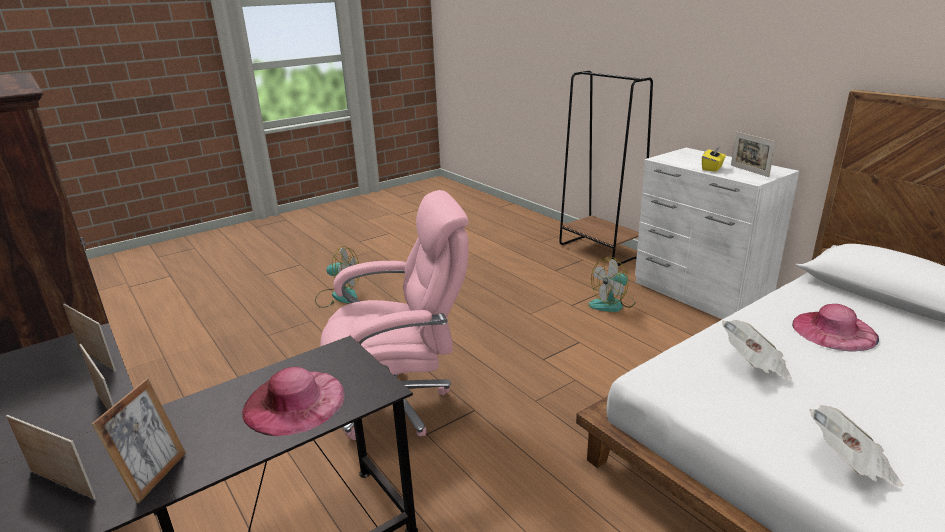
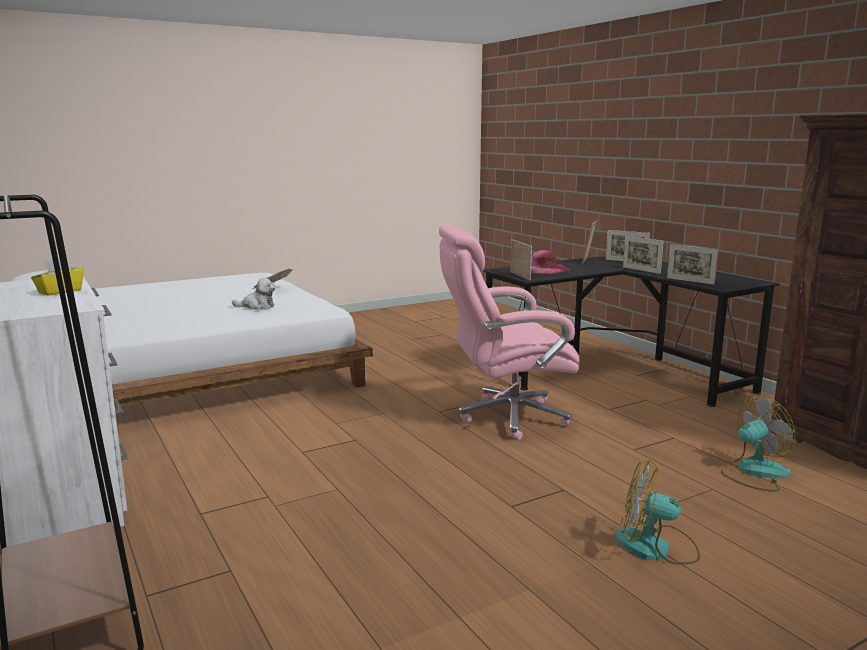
camera: 175 degrees left, 10 degrees down
(612, 304) = (208, 493): fan -> fan (754, 472)
(749, 171) = (29, 286): picture frame -> picture frame (520, 276)
(754, 364) = (257, 306): newspaper -> plush toy
(834, 330) = (166, 316): pink hat -> none

